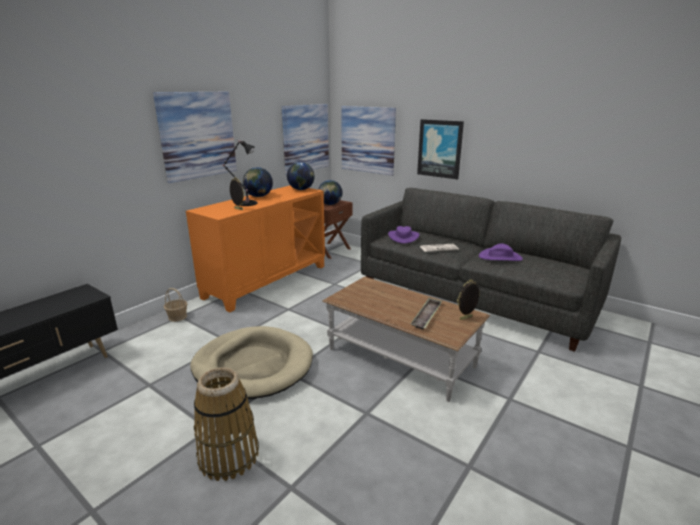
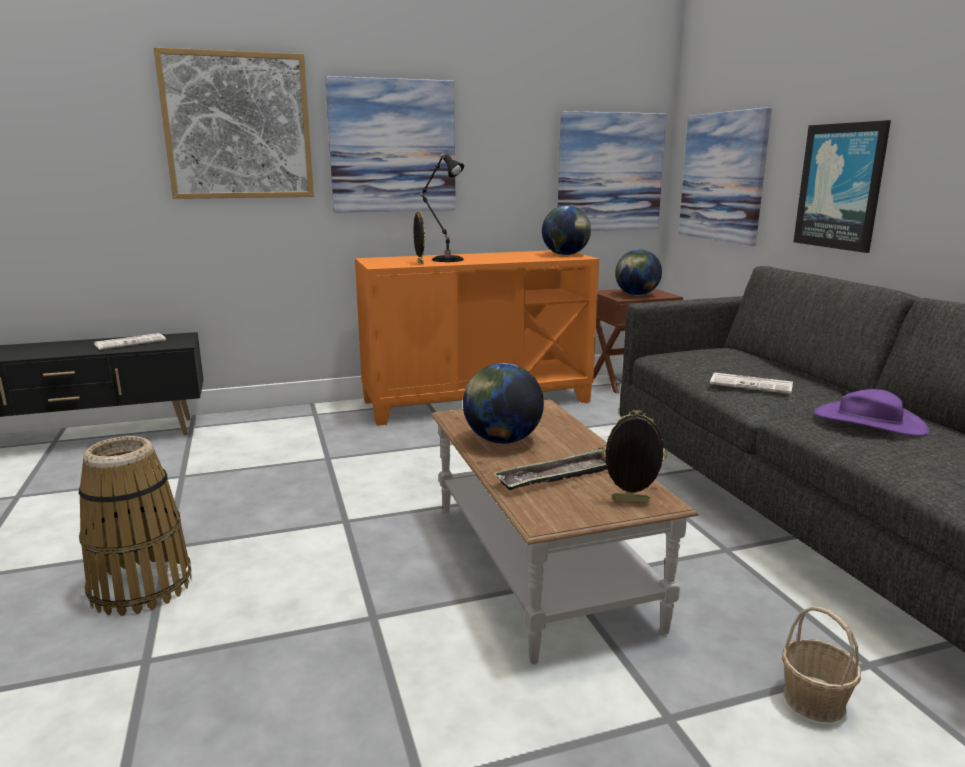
camera: 35 degrees right, 5 degrees down
(49, 305) = (131, 342): none -> newspaper
(97, 131) = (238, 126): none -> picture
(177, 317) = (311, 414): basket -> basket (814, 700)
(253, 366) = (314, 496): beige dog bed -> none
(258, 196) = (482, 255): globe -> globe (502, 440)
(403, 237) = (702, 356): purple hat -> none

